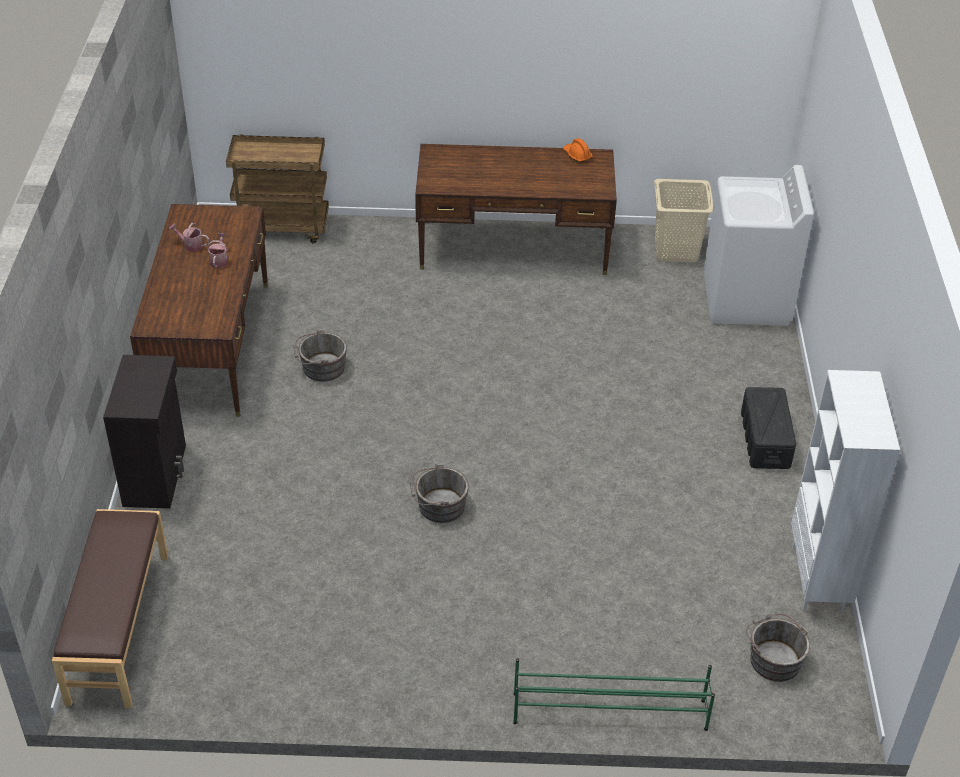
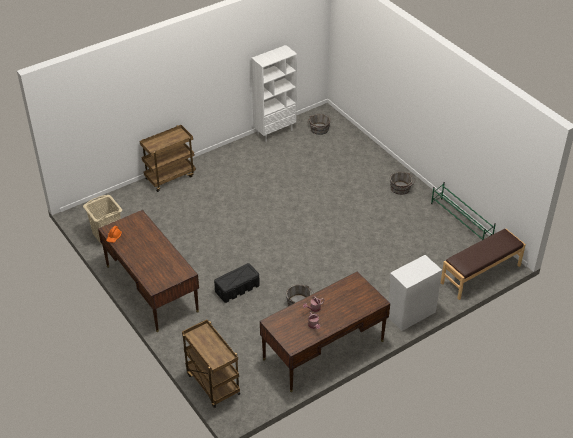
camera: 125 degrees left, 0 degrees up
(156, 475) = (410, 314): black cabinet -> white cabinet
(438, 506) = (337, 228): grey bucket -> grey bucket (401, 189)
(608, 711) = (376, 152): green shoe rack -> green shoe rack (461, 222)
(746, 300) = (128, 201): white washing machine -> none
(765, 440) = (216, 165): black storage box -> black storage box (237, 288)
(775, 370) = (170, 177): none -> brown cart

